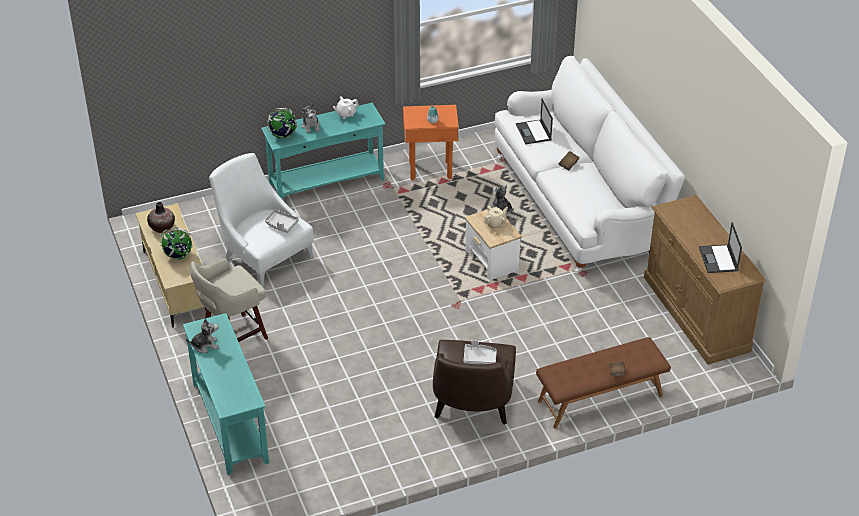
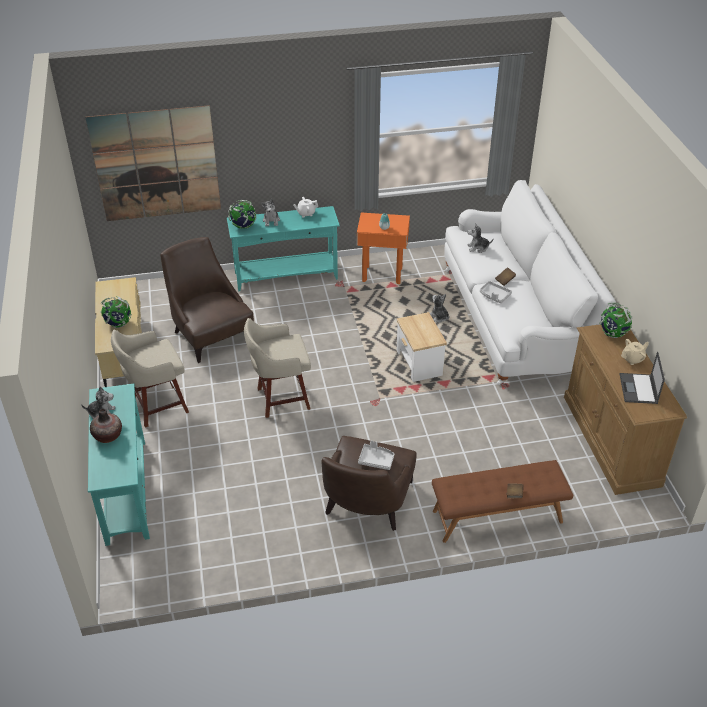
camera: 10 degrees right, 0 degrees up
(162, 228) = (114, 297): vase -> vase (108, 436)
(188, 80) = (156, 164): none -> picture
(263, 253) = (210, 332): white armchair -> brown armchair
(281, 224) = (223, 306): grey tray -> grey tray (494, 295)
(359, 314) = (280, 399): none -> beige stool
(495, 224) = (424, 328): beige teapot -> beige teapot (632, 359)
(533, 132) = (478, 248): laptop -> plush toy
(686, 208) = (612, 333): none -> globe

